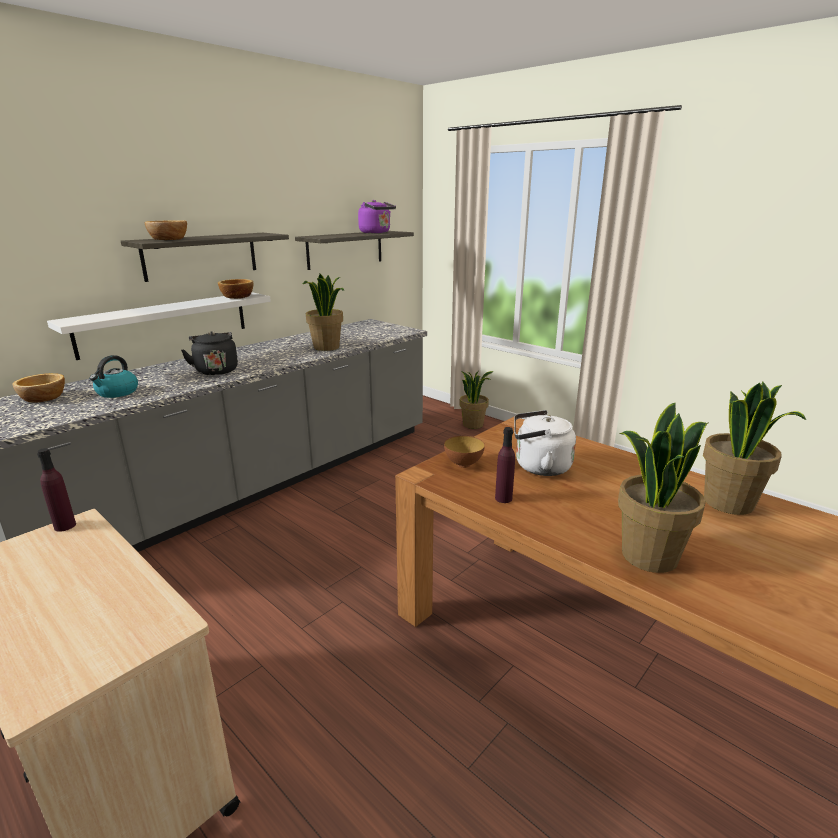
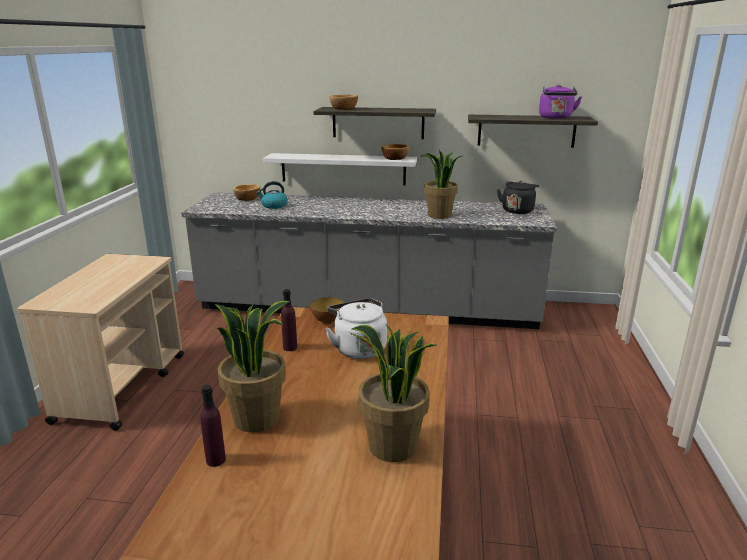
camera: 55 degrees right, 0 degrees up
(65, 526) = (151, 258): purple bottle -> purple bottle (215, 460)
(216, 370) = (340, 209): black kettle -> black kettle (517, 210)
(473, 424) = (607, 350): potted plant -> none

